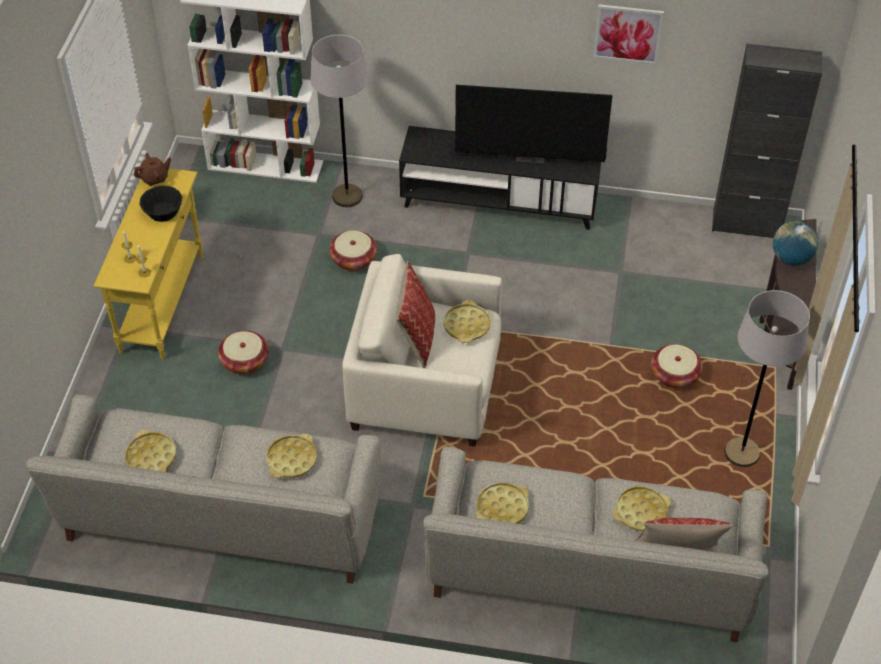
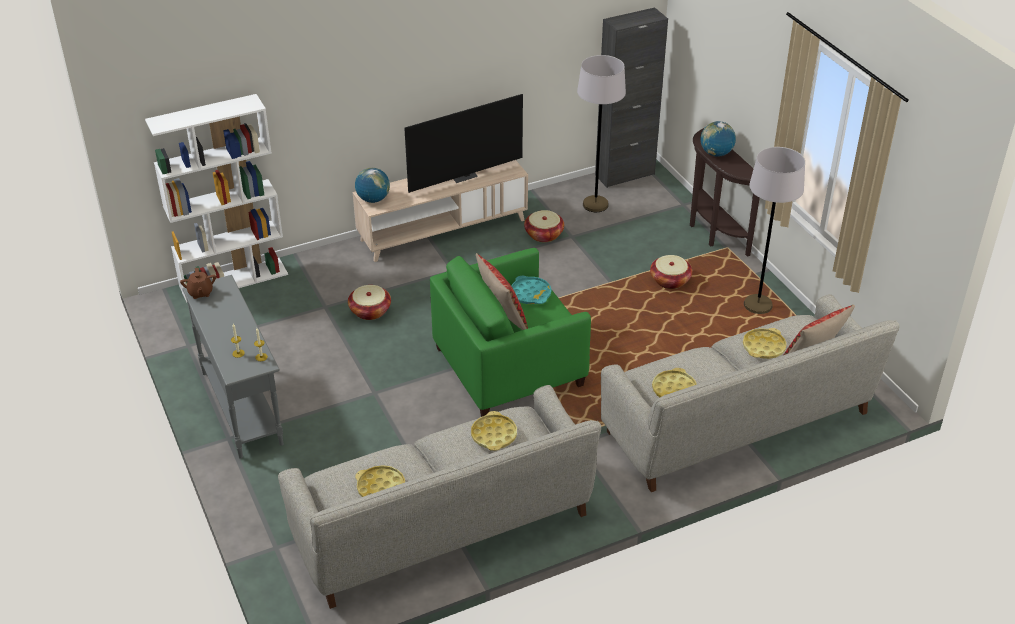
camera: 35 degrees left, 10 degrees down
(155, 178) = (200, 293): brown teapot -> brown teapot turned 135 degrees clockwise
(162, 211) = (232, 311): black bowl -> none
(163, 303) = (242, 407): yellow console table -> grey console table
(245, 361) = (352, 415): basket -> basket (544, 234)
(347, 196) = (322, 273): grey floor lamp -> grey floor lamp (595, 205)
(420, 143) = (373, 199): none -> globe
(425, 388) = (509, 367): beige armchair -> green armchair
(467, 325) = (530, 294): yellow tray -> turquoise tray
(499, 202) = (443, 230): black tv stand -> beige tv stand
(628, 33) = (516, 42): picture -> none

